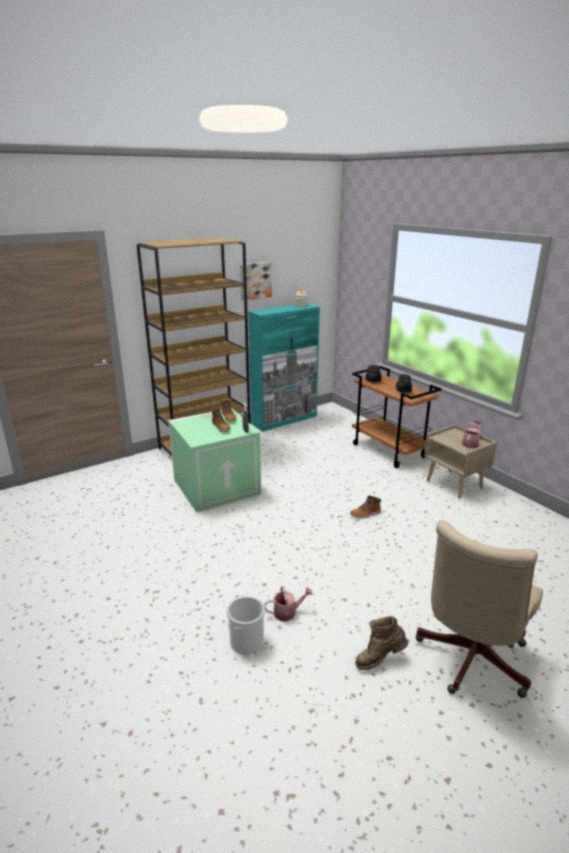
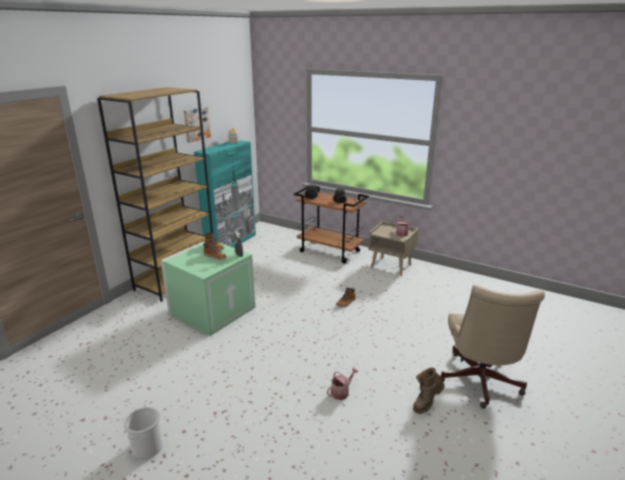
camera: 25 degrees left, 0 degrees up
(247, 641) = (327, 423): bucket -> bucket (147, 446)

